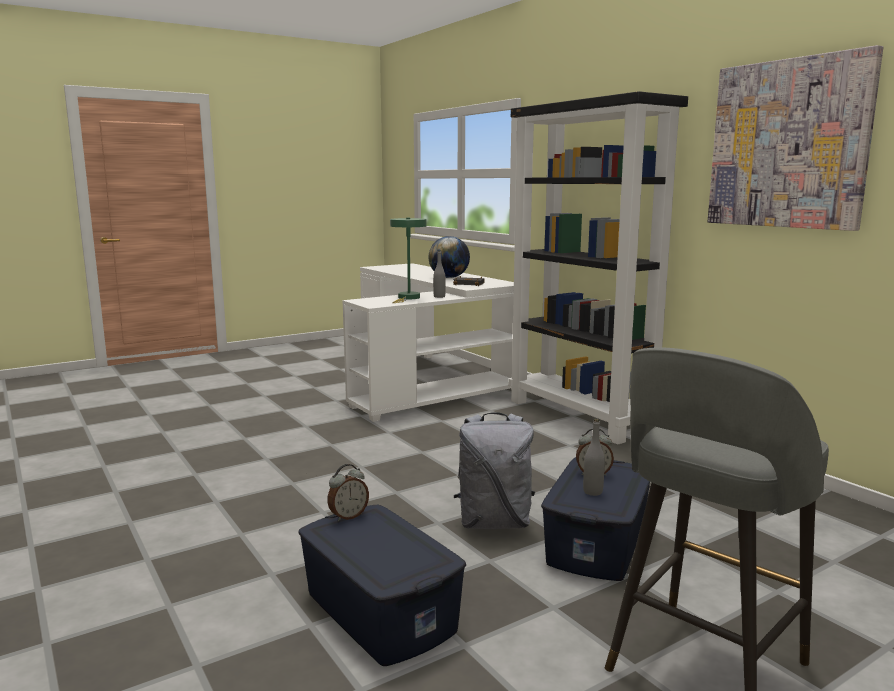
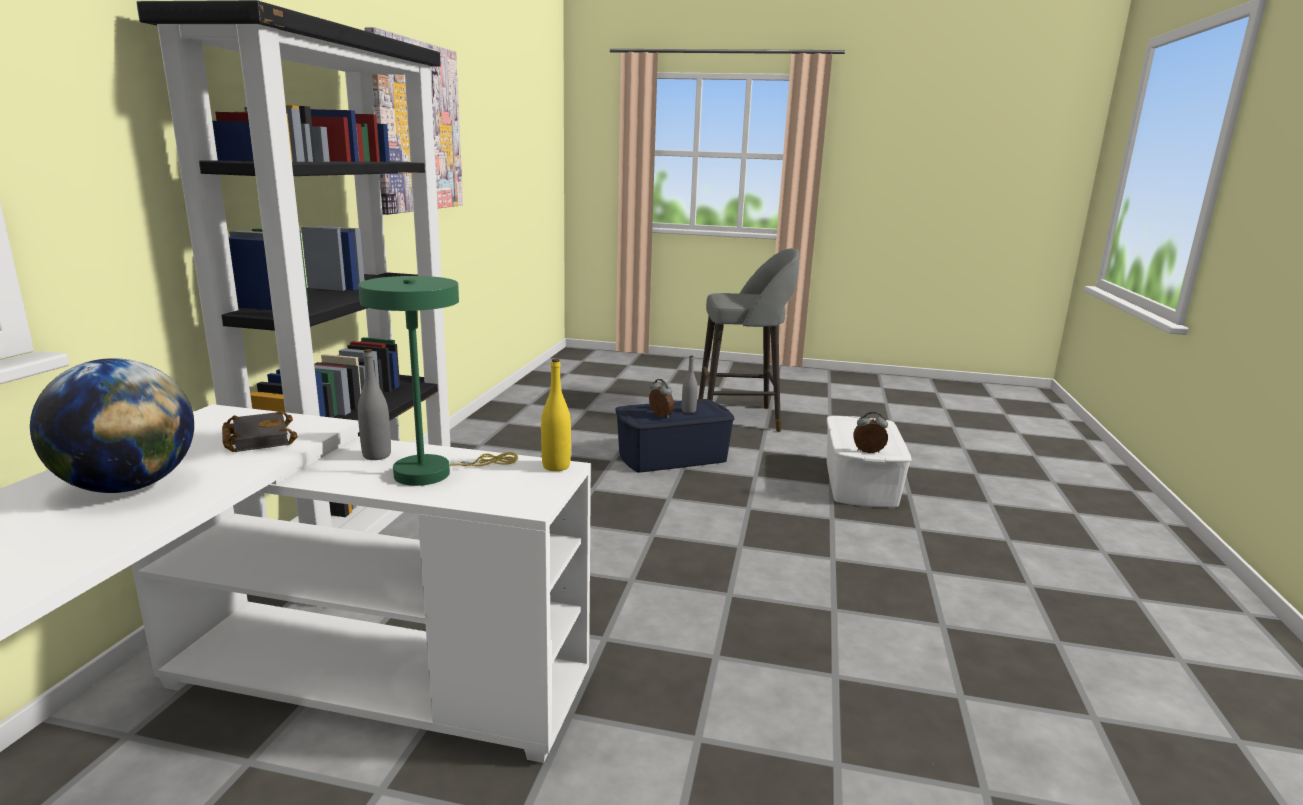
camera: 135 degrees left, 5 degrees up
(376, 305) = (556, 466): none -> yellow bottle
(380, 611) = (859, 483): blue storage box -> white storage box
(494, 523) = (708, 490): grey backpack -> none

